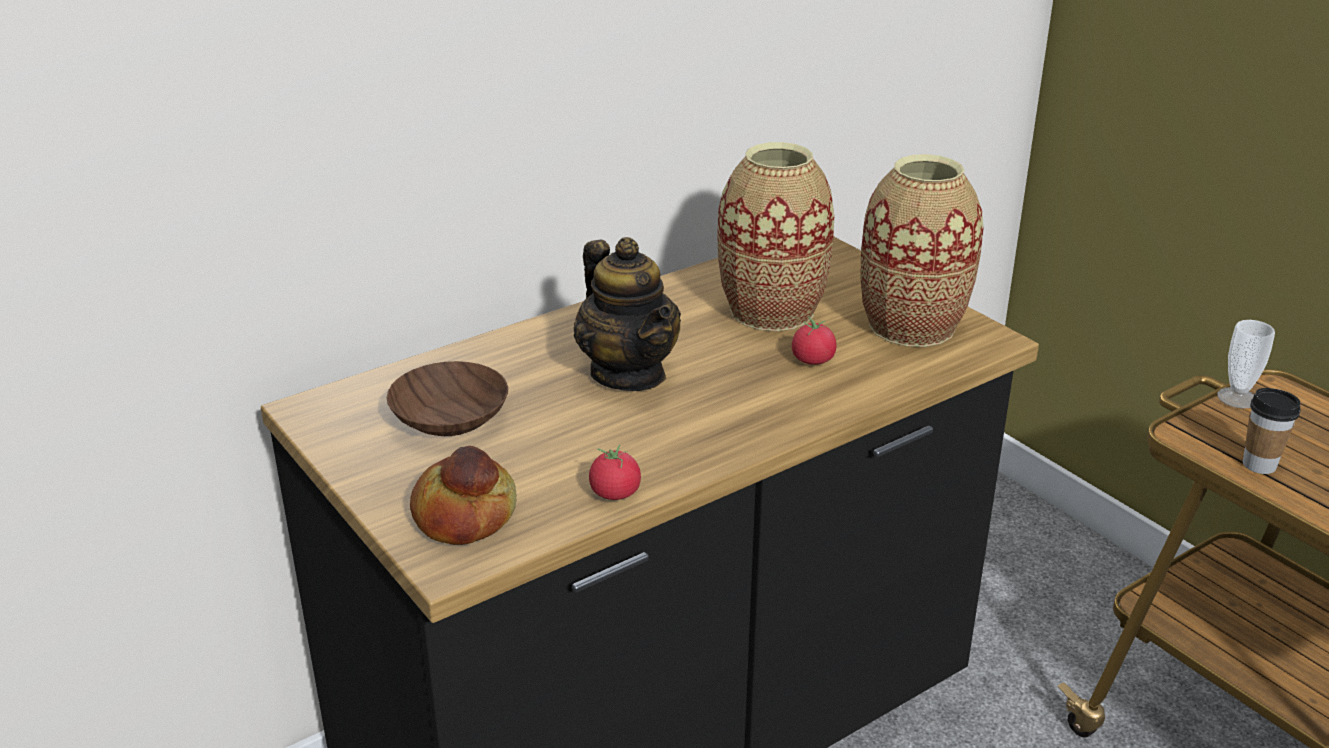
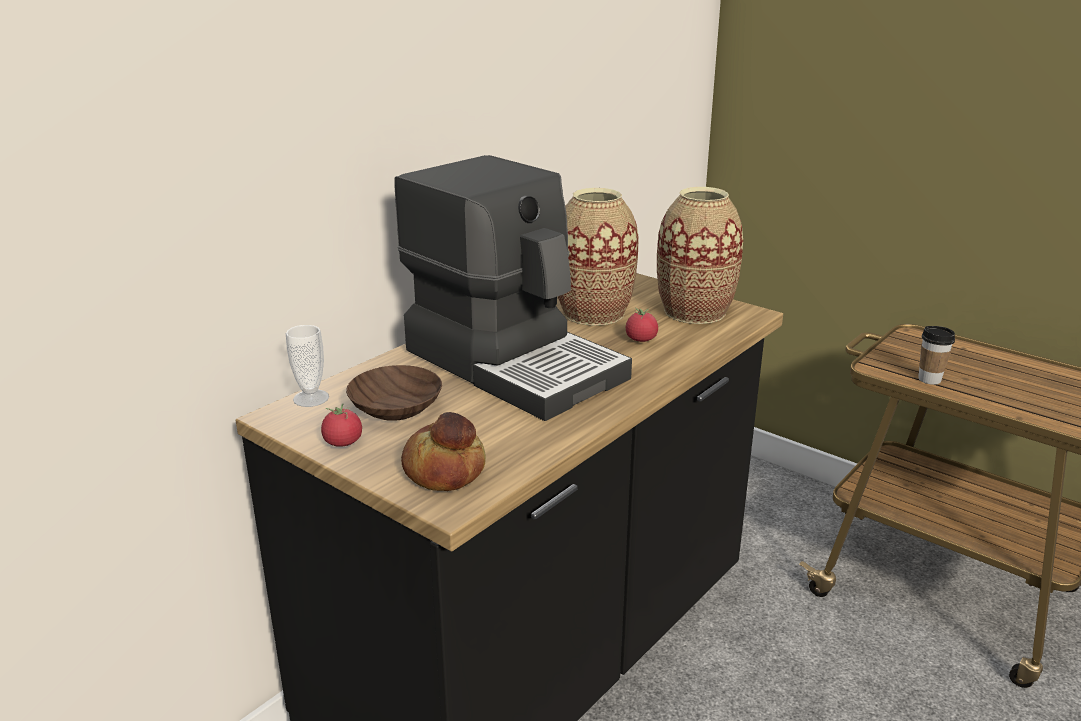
camera: 15 degrees left, 5 degrees down
(615, 493) = (551, 440): tomato -> tomato (343, 442)
(628, 373) = (515, 363): teapot -> coffee machine
(1237, 398) = (894, 342): cup -> cup (311, 398)

